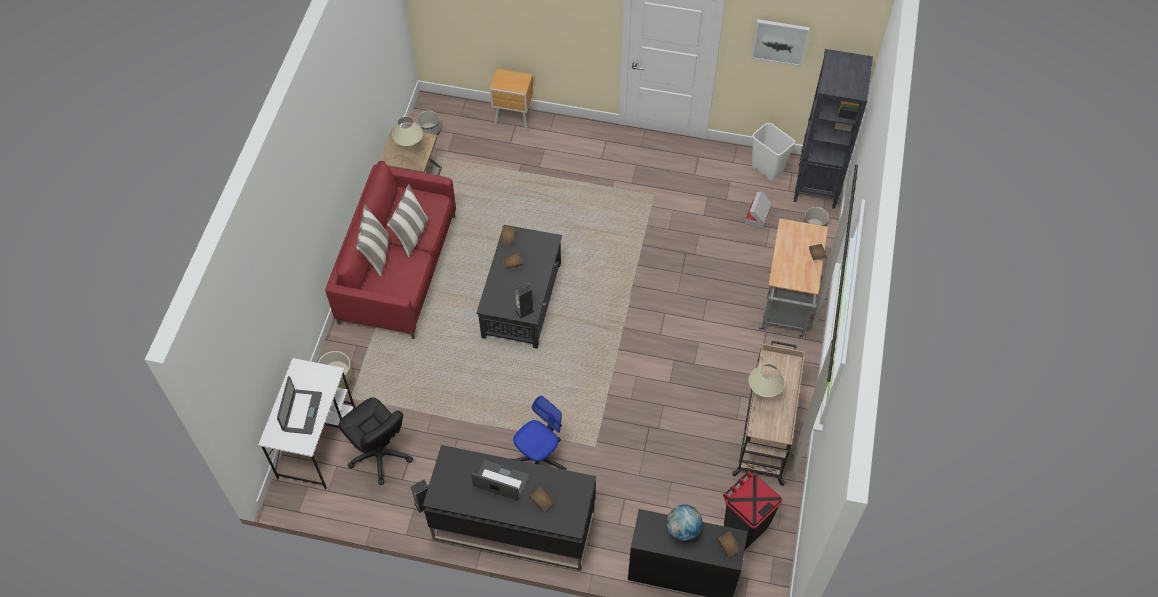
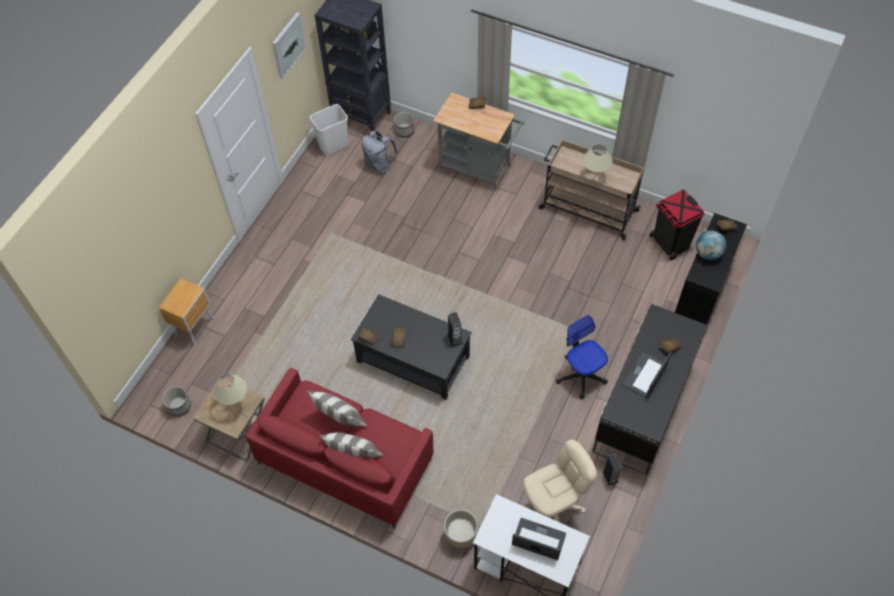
camera: 75 degrees left, 0 degrees up
(380, 455) = (552, 508): black office chair -> beige office chair
(758, 215) = (379, 164): cardboard box -> grey backpack

